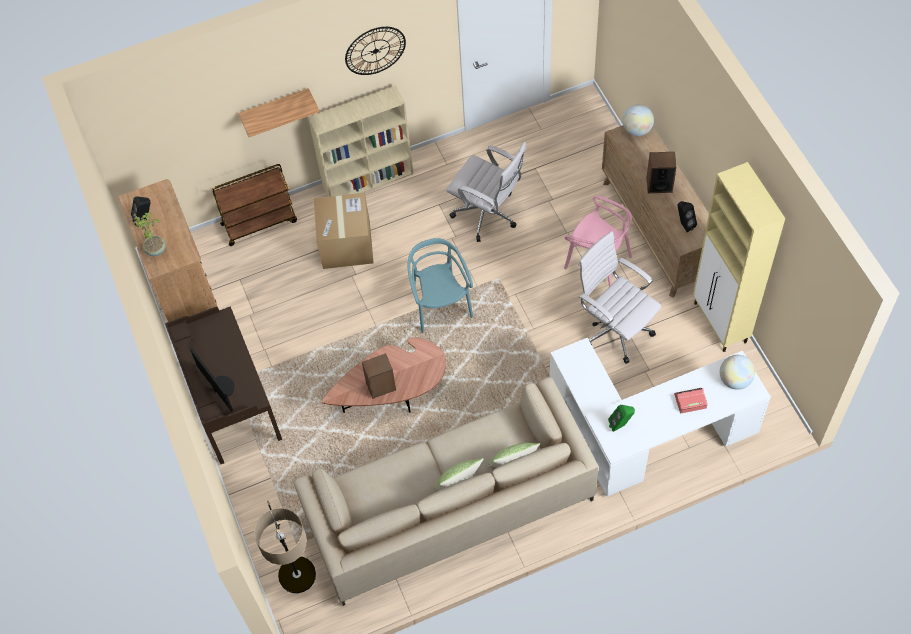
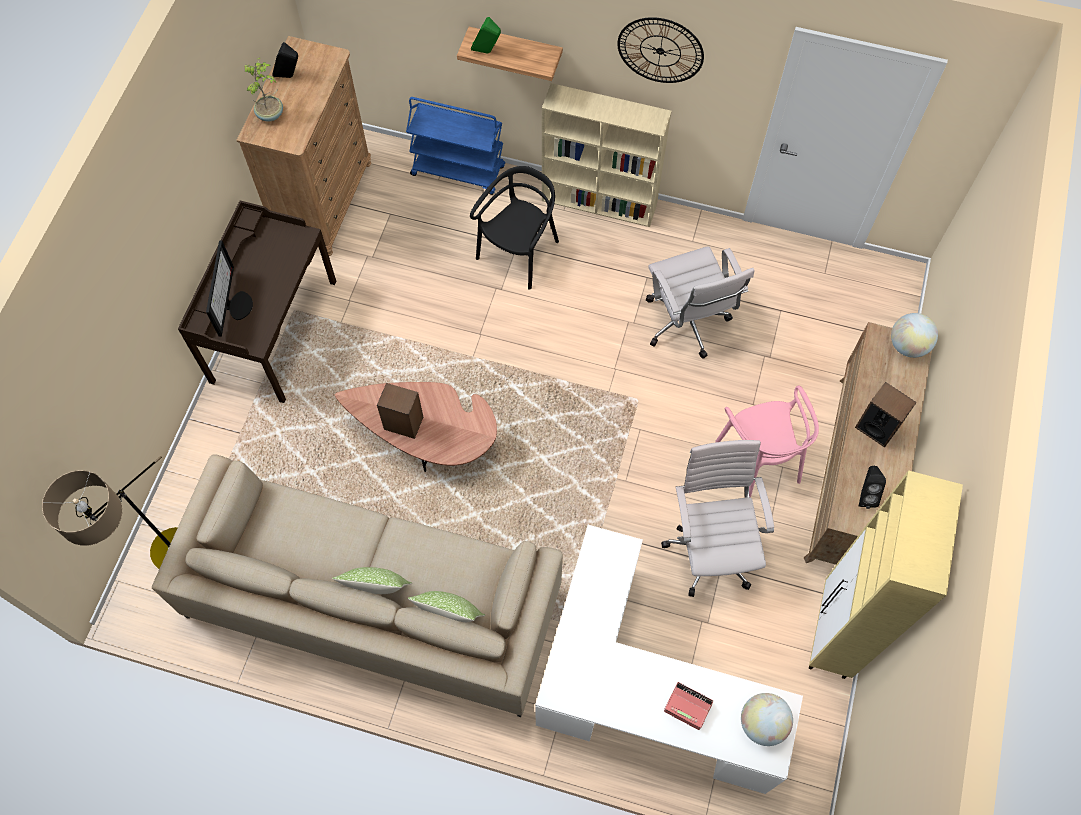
camera: 35 degrees right, 5 degrees up
(259, 222) = (459, 171): brown cart -> blue cart
(346, 245) = (519, 253): cardboard box -> black chair
(440, 305) = (554, 383): turquoise chair -> none
(621, 425) = (586, 669): green speaker -> green speaker (487, 52)

